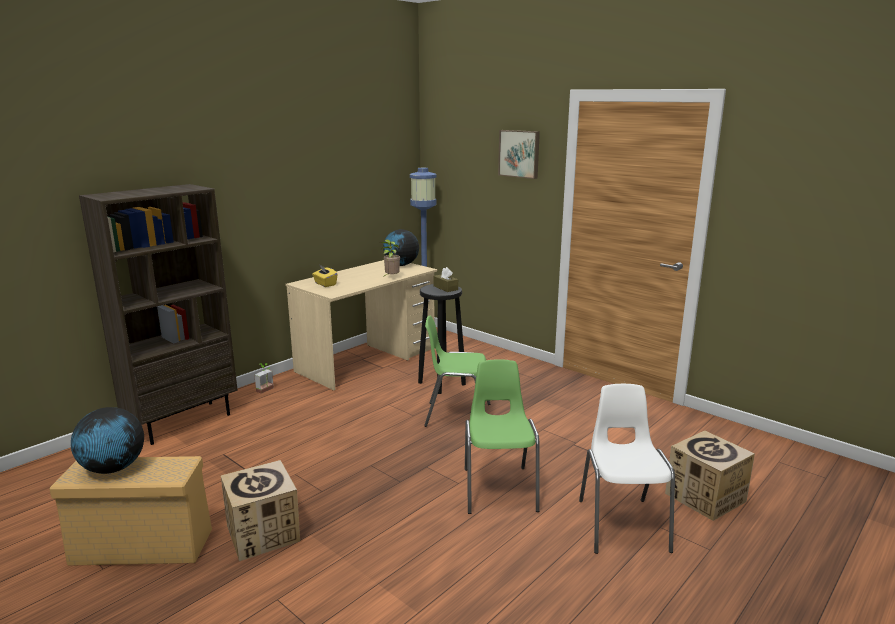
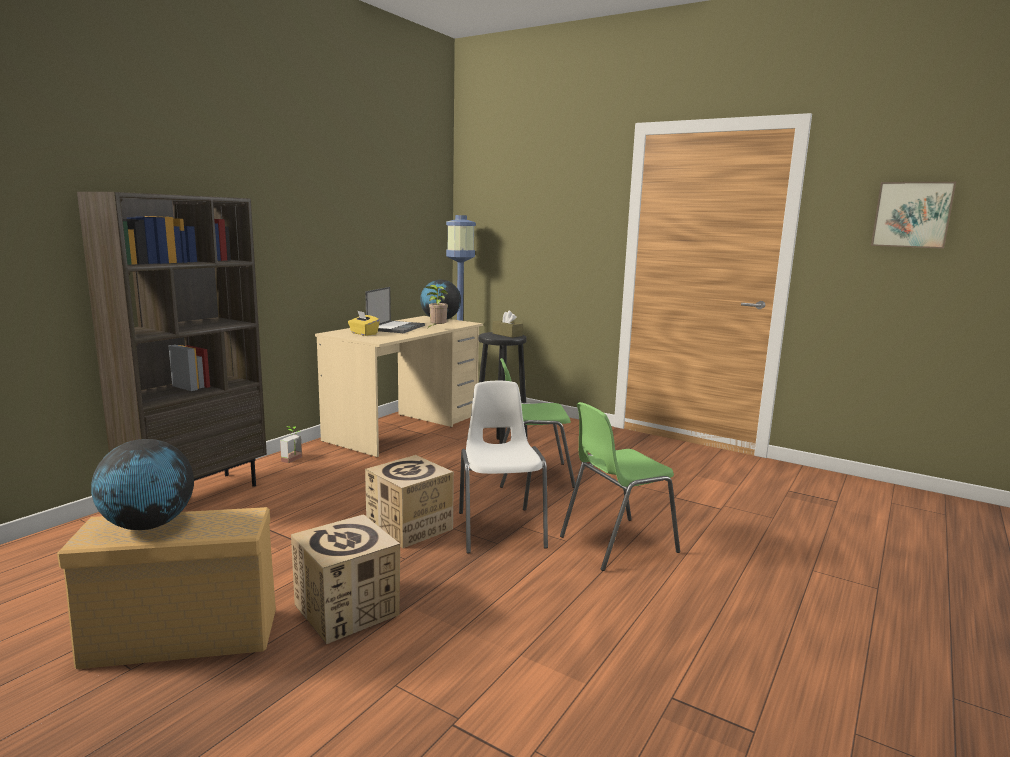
camera: 10 degrees left, 5 degrees down
(357, 276) = (396, 327): none -> laptop
(499, 489) = (616, 544): green chair -> green chair turned 105 degrees counterclockwise
(519, 153) = (575, 195): picture -> picture (912, 215)
(622, 524) = (771, 570): white chair -> white chair (500, 529)
(705, 497) = (841, 539): cardboard box -> cardboard box (409, 527)

